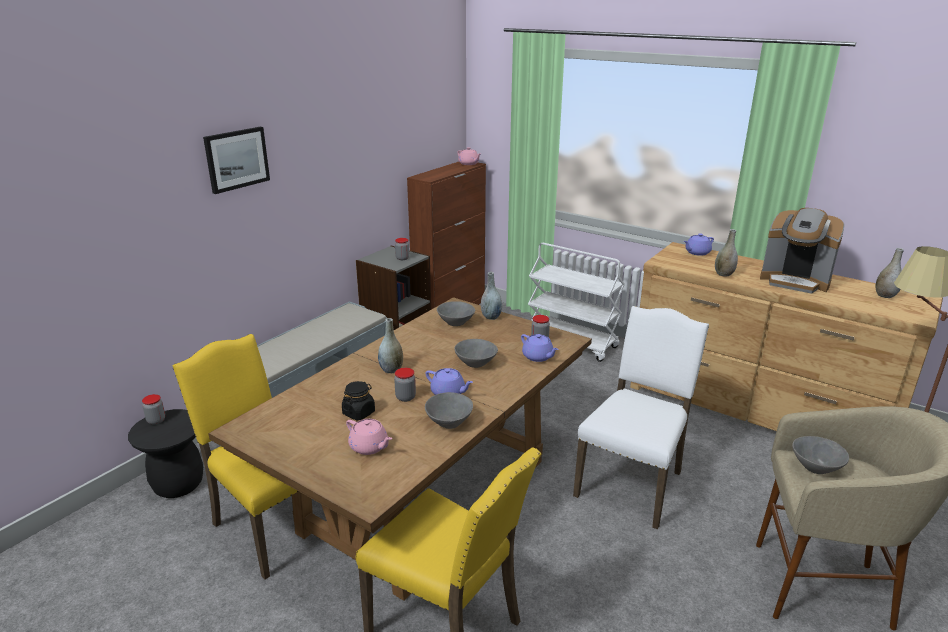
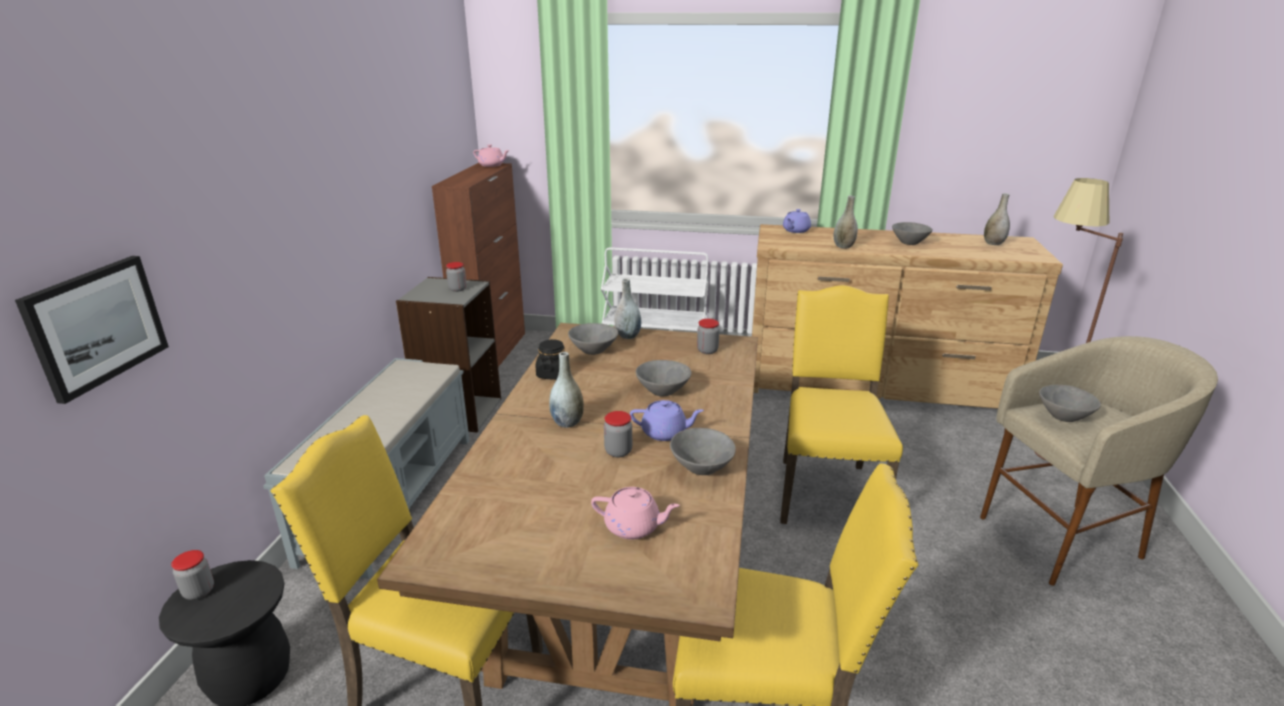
camera: 25 degrees left, 0 degrees up
(236, 159) = (241, 163): picture -> picture (96, 325)
(359, 413) = (577, 487): black jar -> black jar (553, 374)
(538, 357) = (724, 368): purple teapot -> none
(632, 483) = (826, 491): white chair -> yellow chair
(795, 281) = (910, 243): coffee machine -> grey bowl

